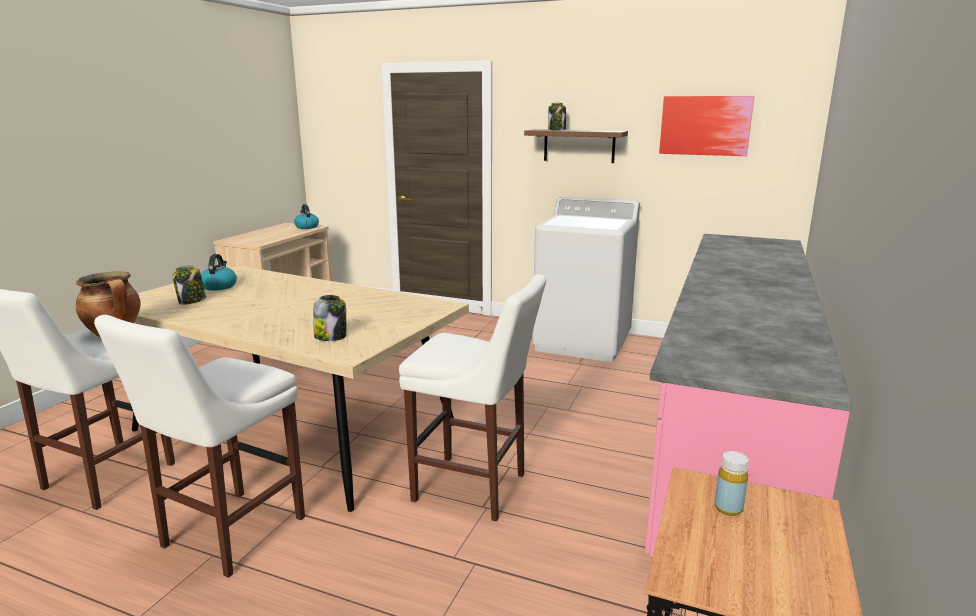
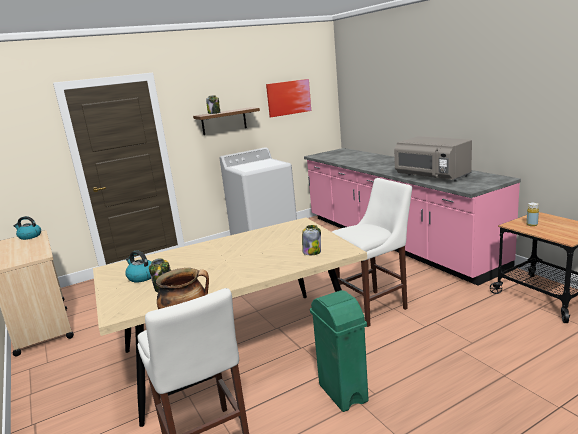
camera: 50 degrees left, 0 degrees up
(228, 535) = (343, 393): white stool -> green trash can
(721, 323) = (432, 176): none -> grey microwave

